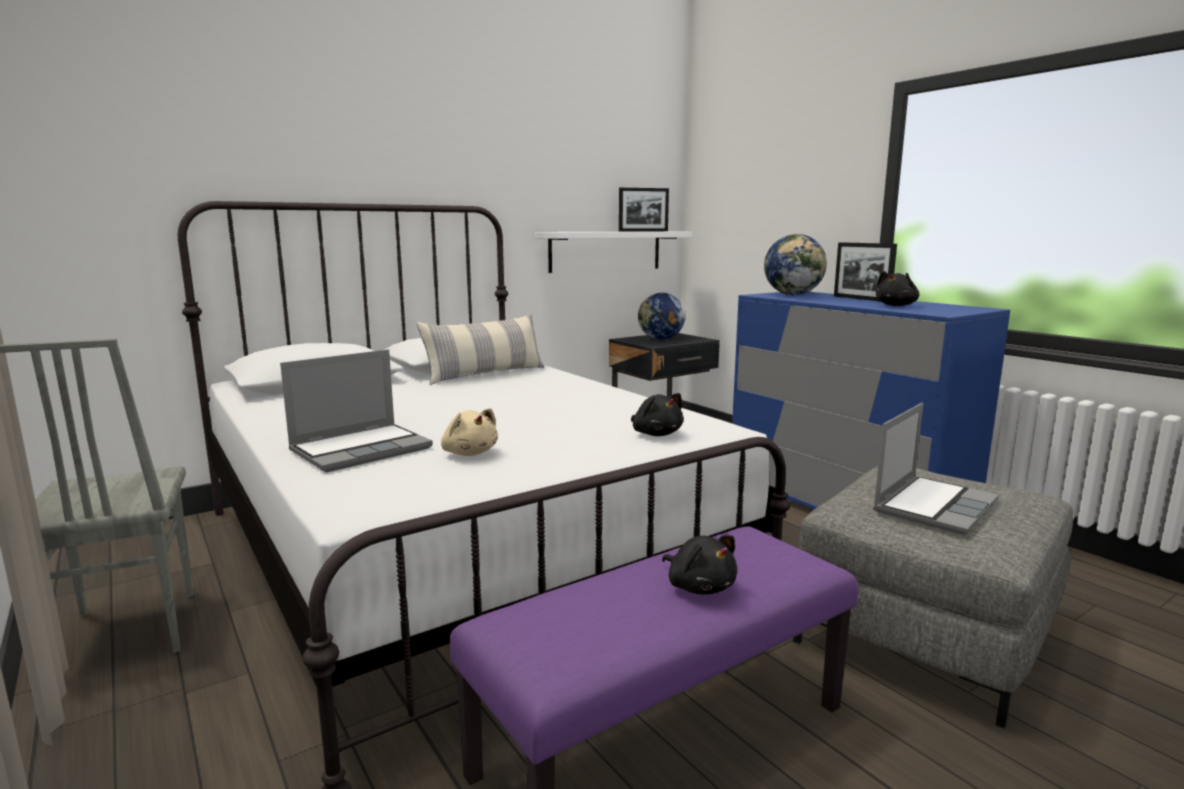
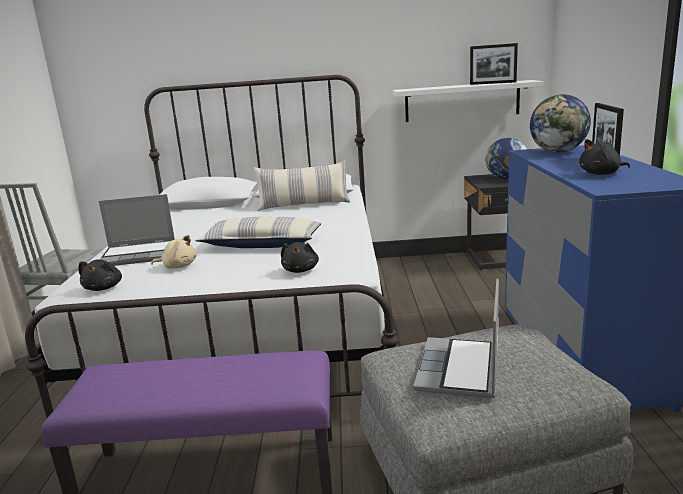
camera: 35 degrees right, 5 degrees up
(469, 453) = (178, 266): beige plush toy -> beige plush toy turned 75 degrees counterclockwise
(534, 416) = (262, 244): none -> pillow
(699, 586) = (207, 381): black plush toy -> black plush toy (104, 288)
(933, 506) = (460, 370): laptop -> laptop turned 120 degrees clockwise

